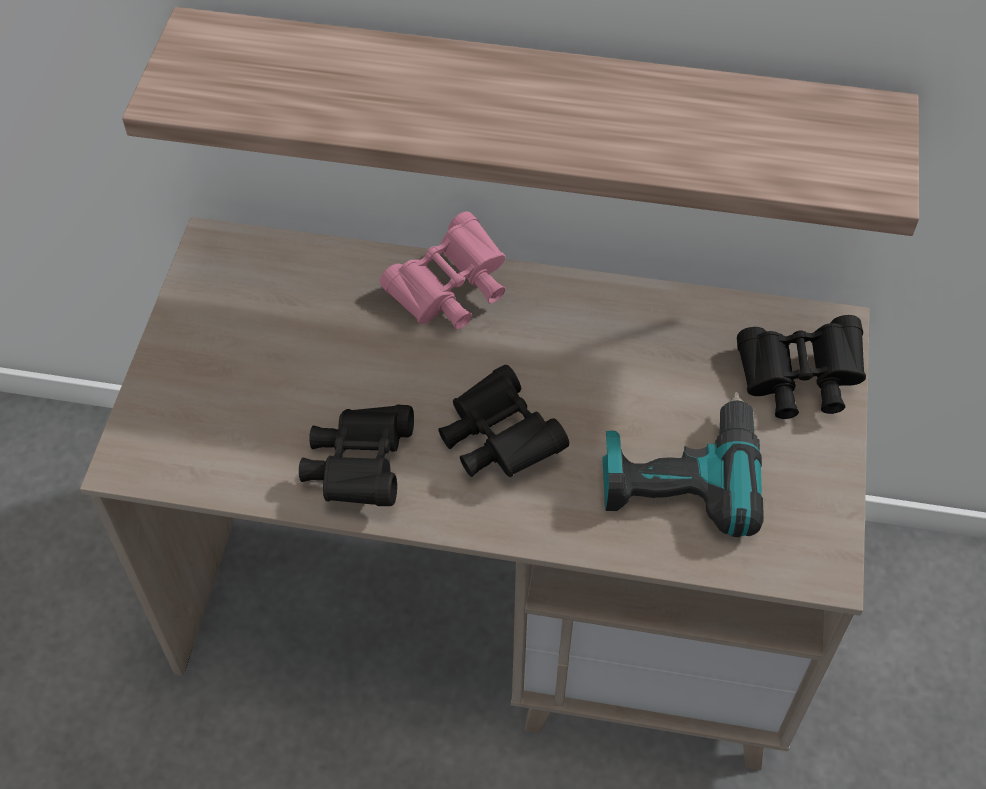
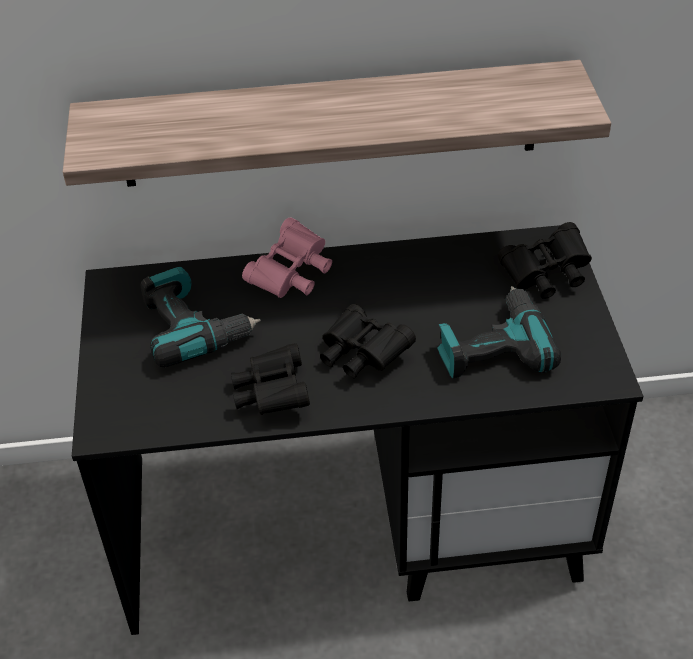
camera: 15 degrees left, 10 degrees down
(296, 339) = (194, 327): none -> power drill
(496, 595) = (355, 517): beige desk -> black desk

